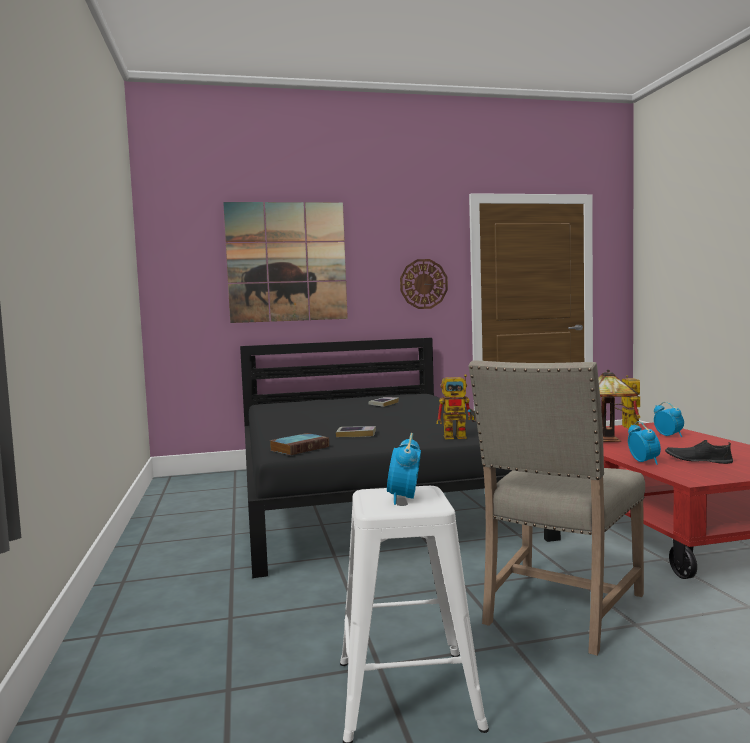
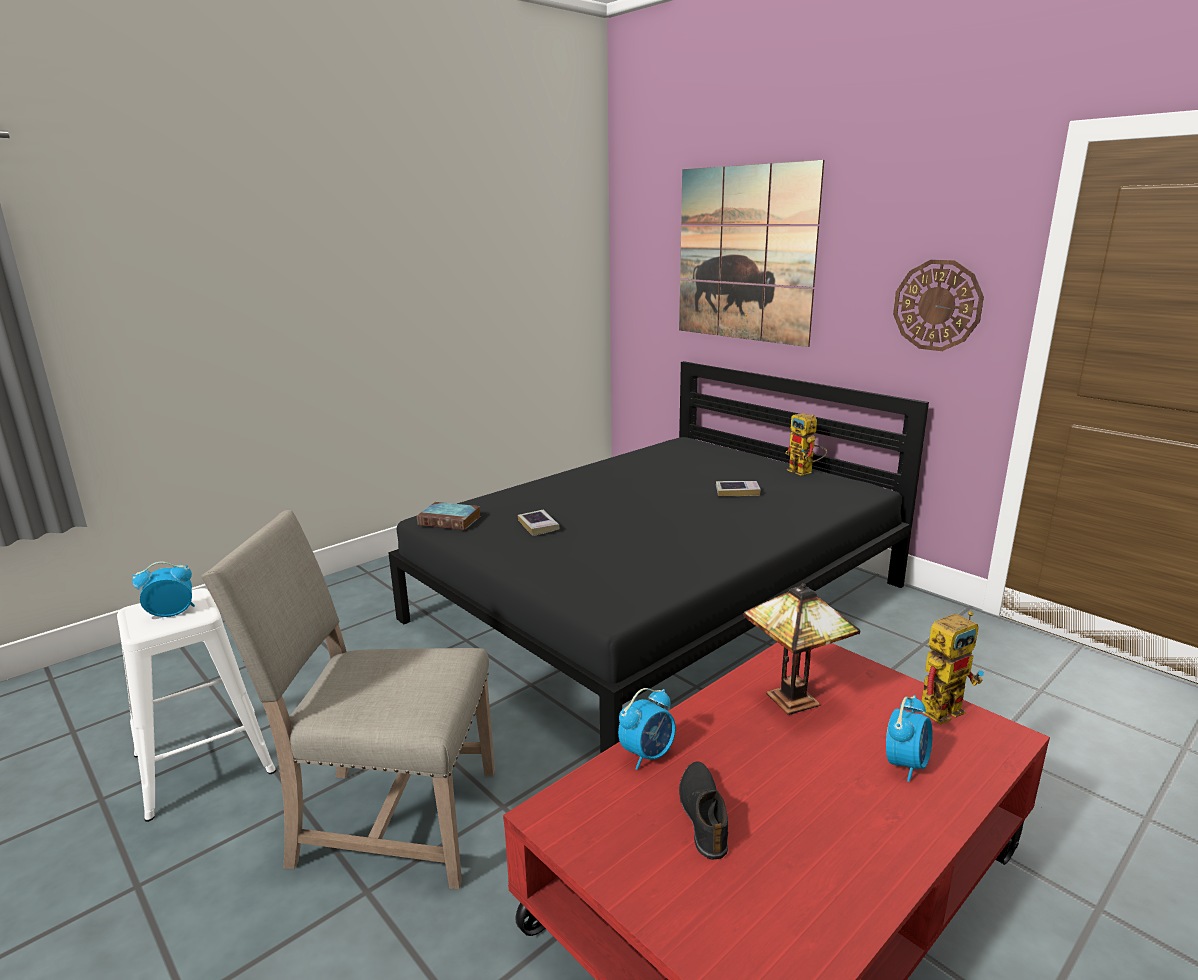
camera: 60 degrees right, 15 degrees up
(460, 436) = (563, 581): toy robot -> toy robot (804, 472)

